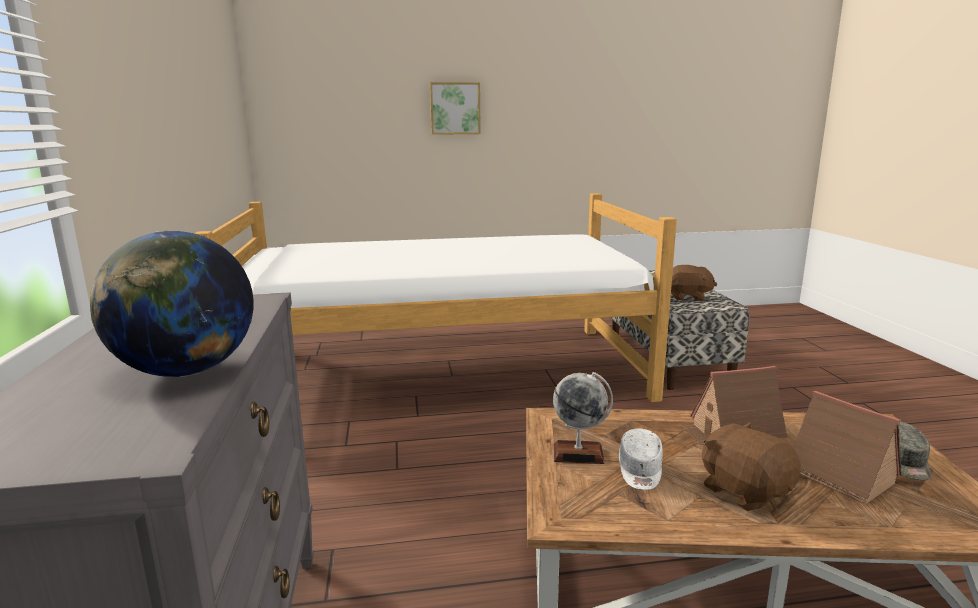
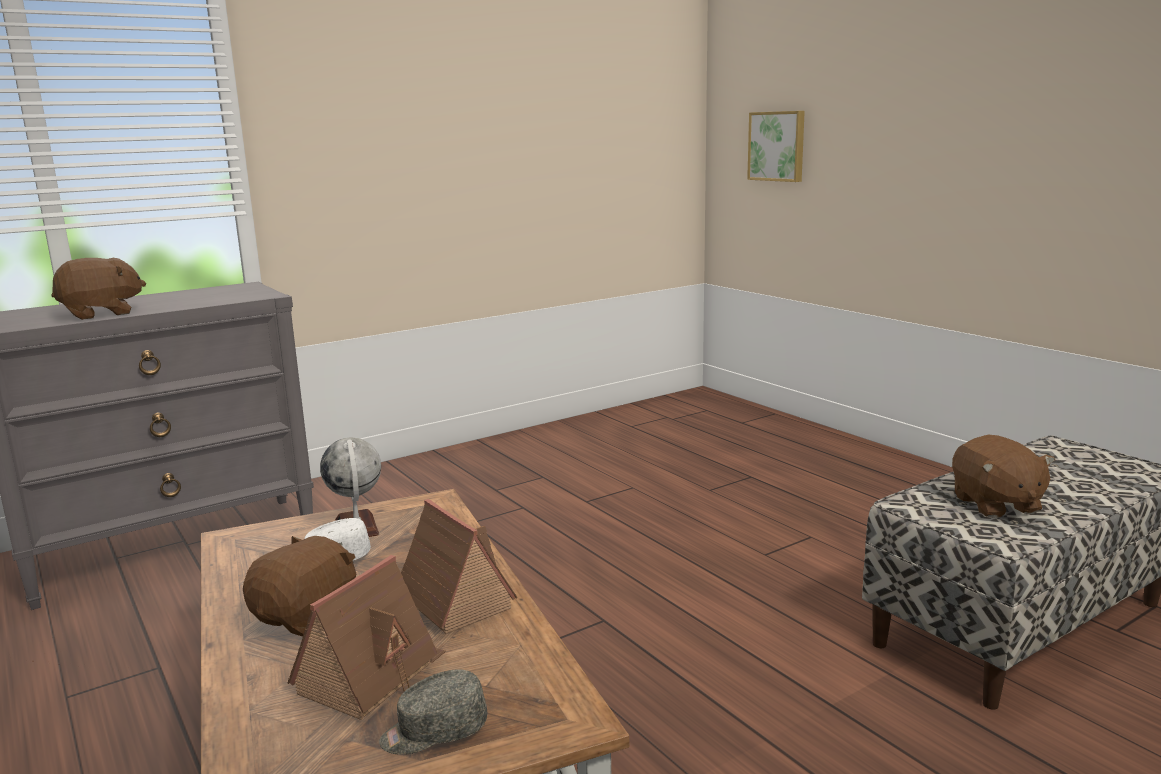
camera: 65 degrees right, 0 degrees up
(186, 372) = (101, 314): globe -> brown plush toy
(443, 372) = (711, 483): bed -> none
(455, 108) = (919, 112): picture -> picture (777, 146)

